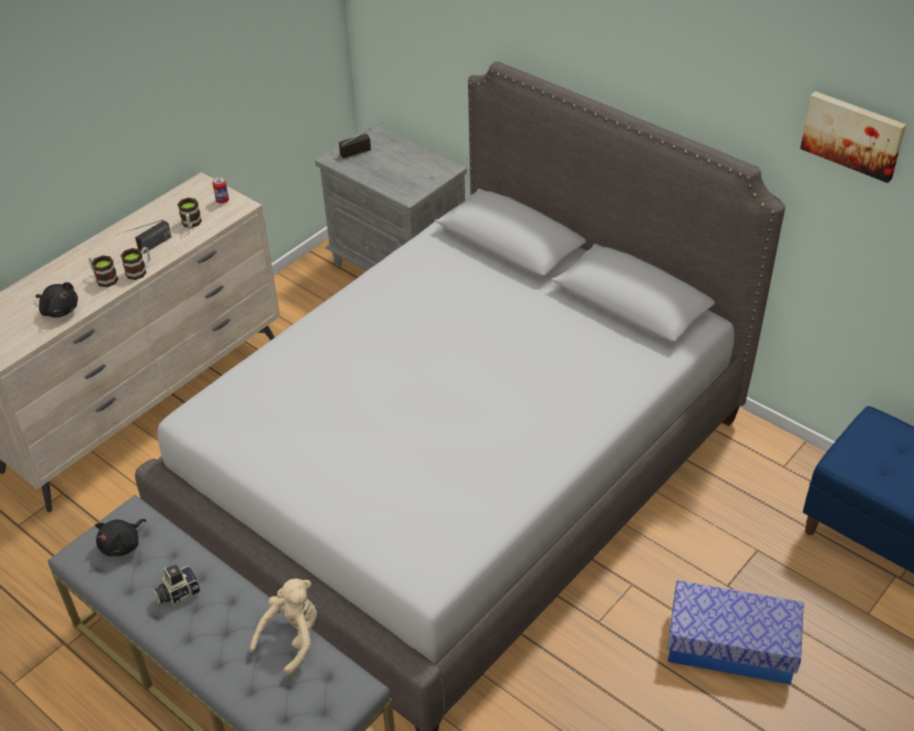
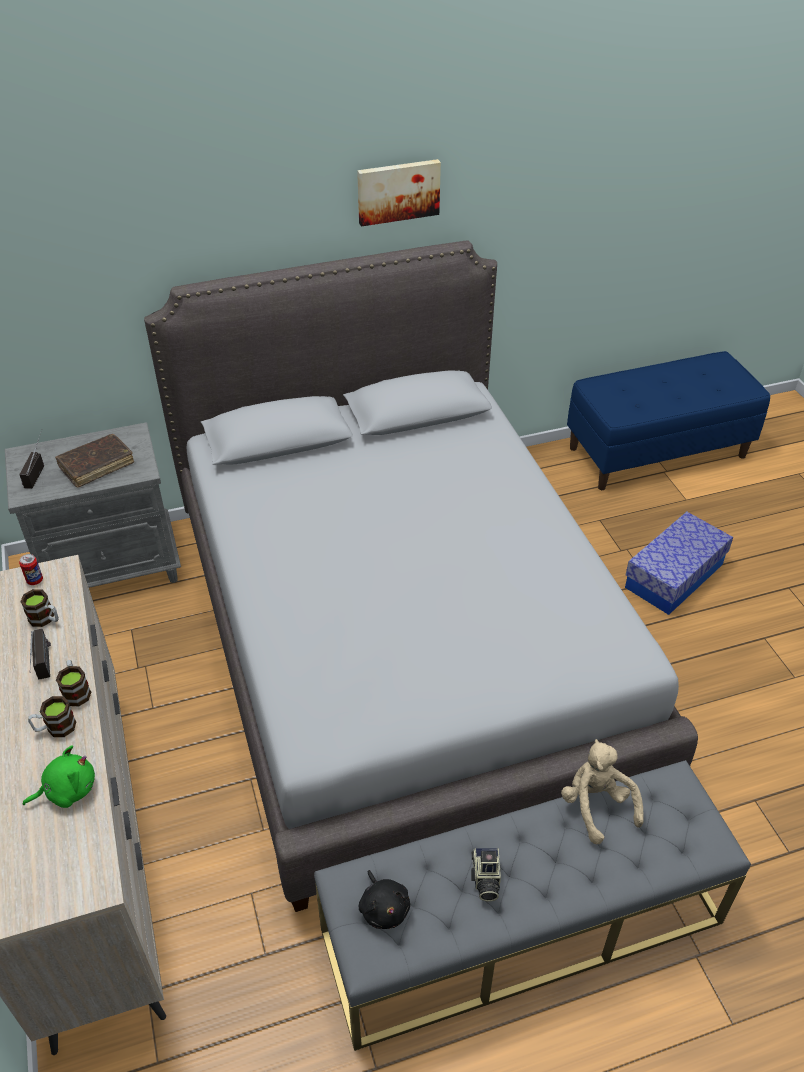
camera: 60 degrees left, 0 degrees up
(59, 310) = (67, 790): black plush toy -> green plush toy
(394, 172) = (96, 465): none -> brown book
(853, 135) = (530, 171): picture -> picture (398, 191)

